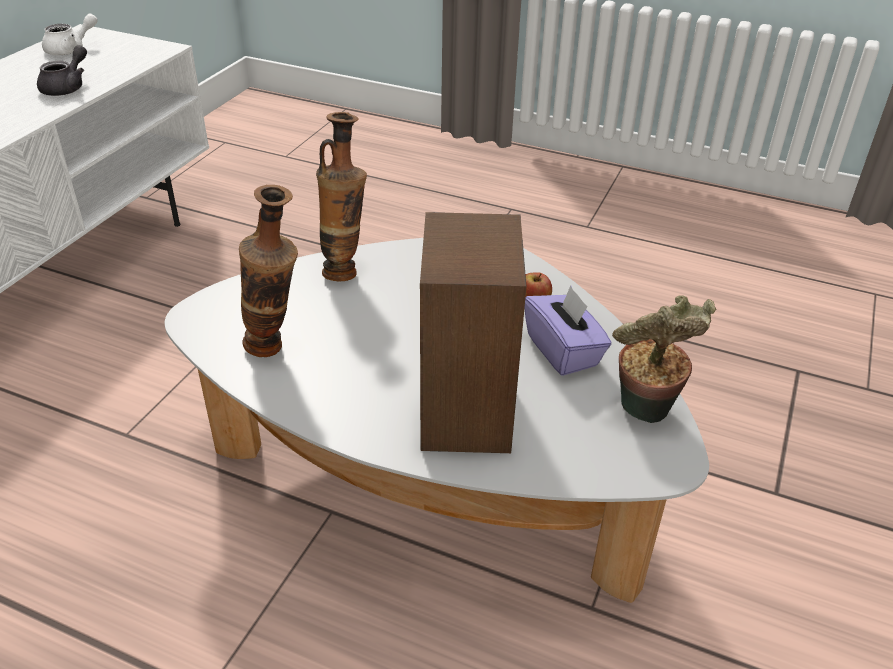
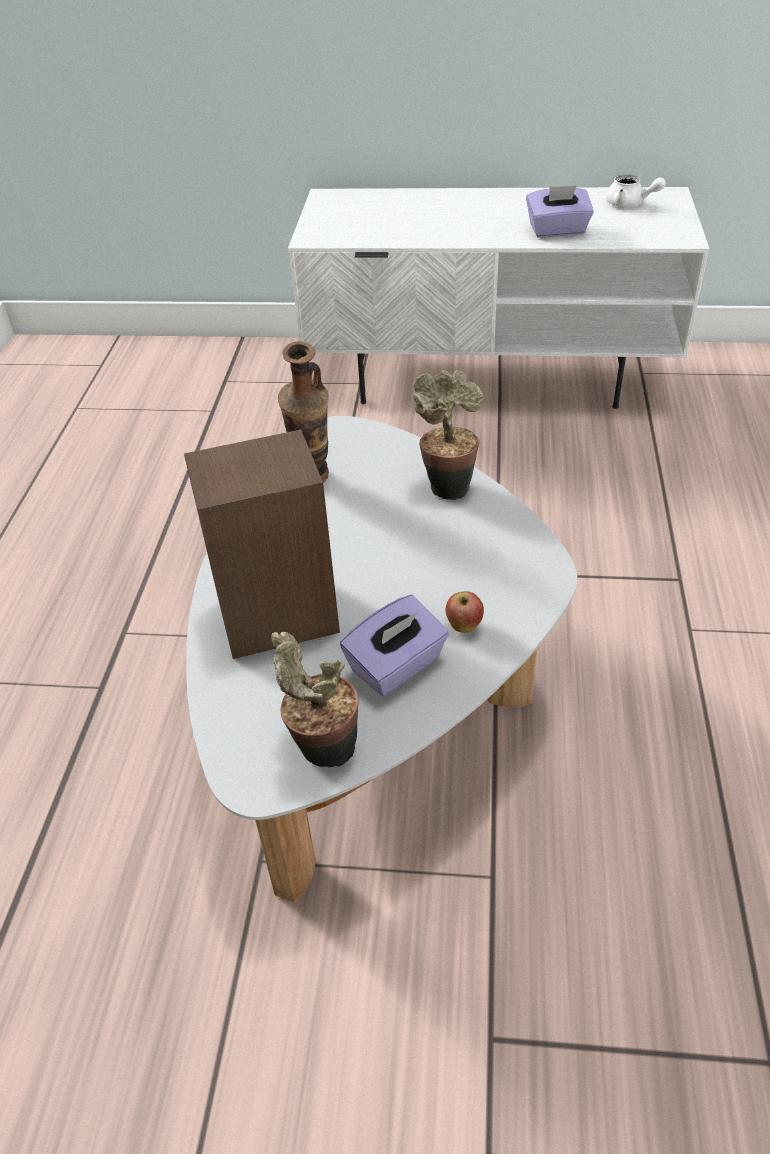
camera: 75 degrees right, 5 degrees up
(67, 88) = (557, 231): grey teapot -> purple tissue box
(345, 270) = (447, 485): vase -> potted plant

